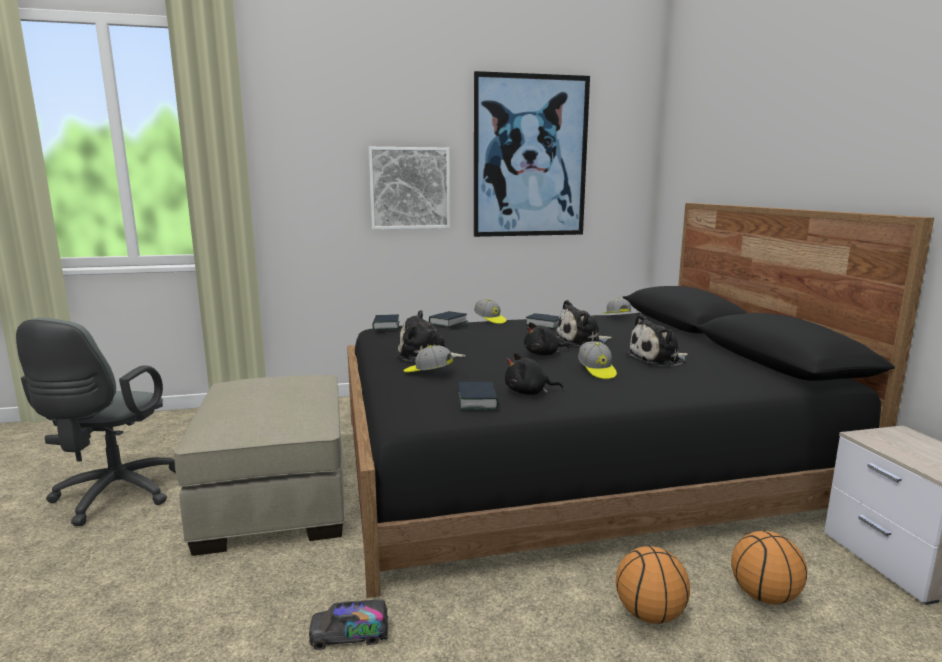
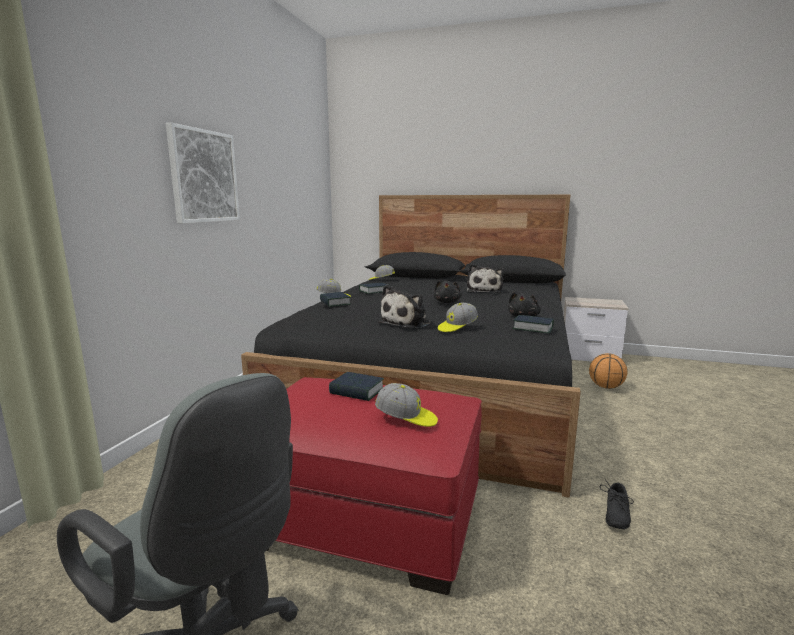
camera: 60 degrees left, 0 degrees up
(276, 497) = (367, 516): beige ottoman -> red ottoman
(350, 635) = (614, 514): toy truck -> black shoe
(386, 326) = (294, 318): book -> book (357, 391)
(530, 157) = (276, 153): picture -> none
(582, 341) = (429, 292): plush toy -> none
(597, 371) = (496, 301): cap -> cap (406, 418)
(650, 615) = (614, 414): basketball -> none

